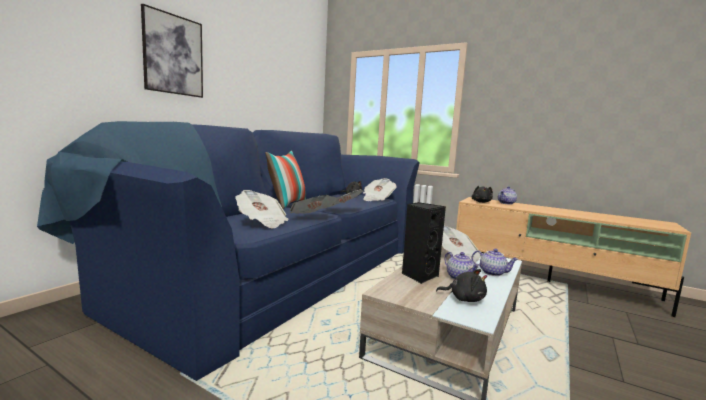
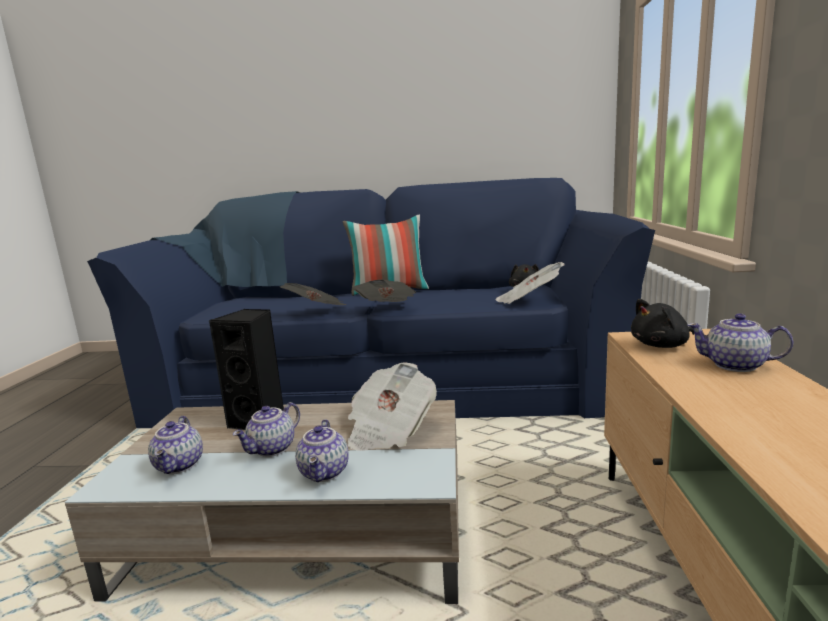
camera: 65 degrees right, 5 degrees up
(173, 55) = (320, 114): picture -> none
(262, 222) = (269, 307): newspaper -> none
(464, 299) = (180, 465): black plush toy -> teapot

